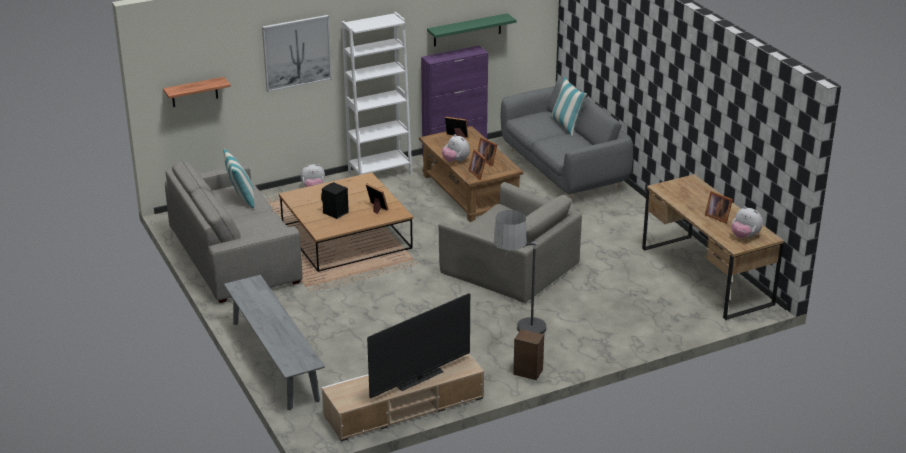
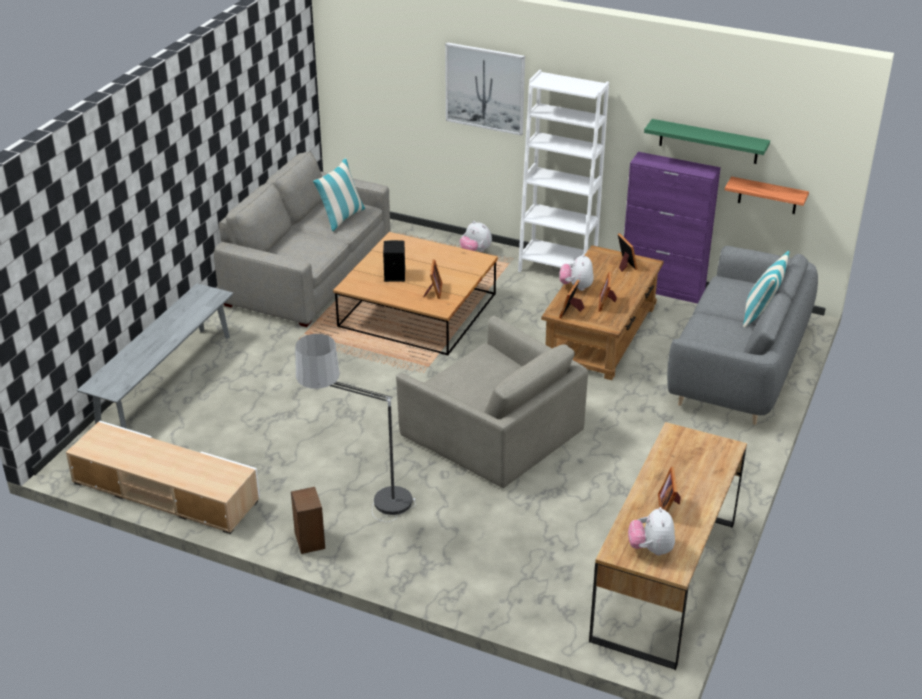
camera: 50 degrees right, 5 degrees up
(194, 92) = (370, 90): shelf -> shelf (768, 195)
(420, 379) = (169, 470): television -> none
(510, 267) = (493, 431): grey armchair -> grey armchair turned 45 degrees counterclockwise

